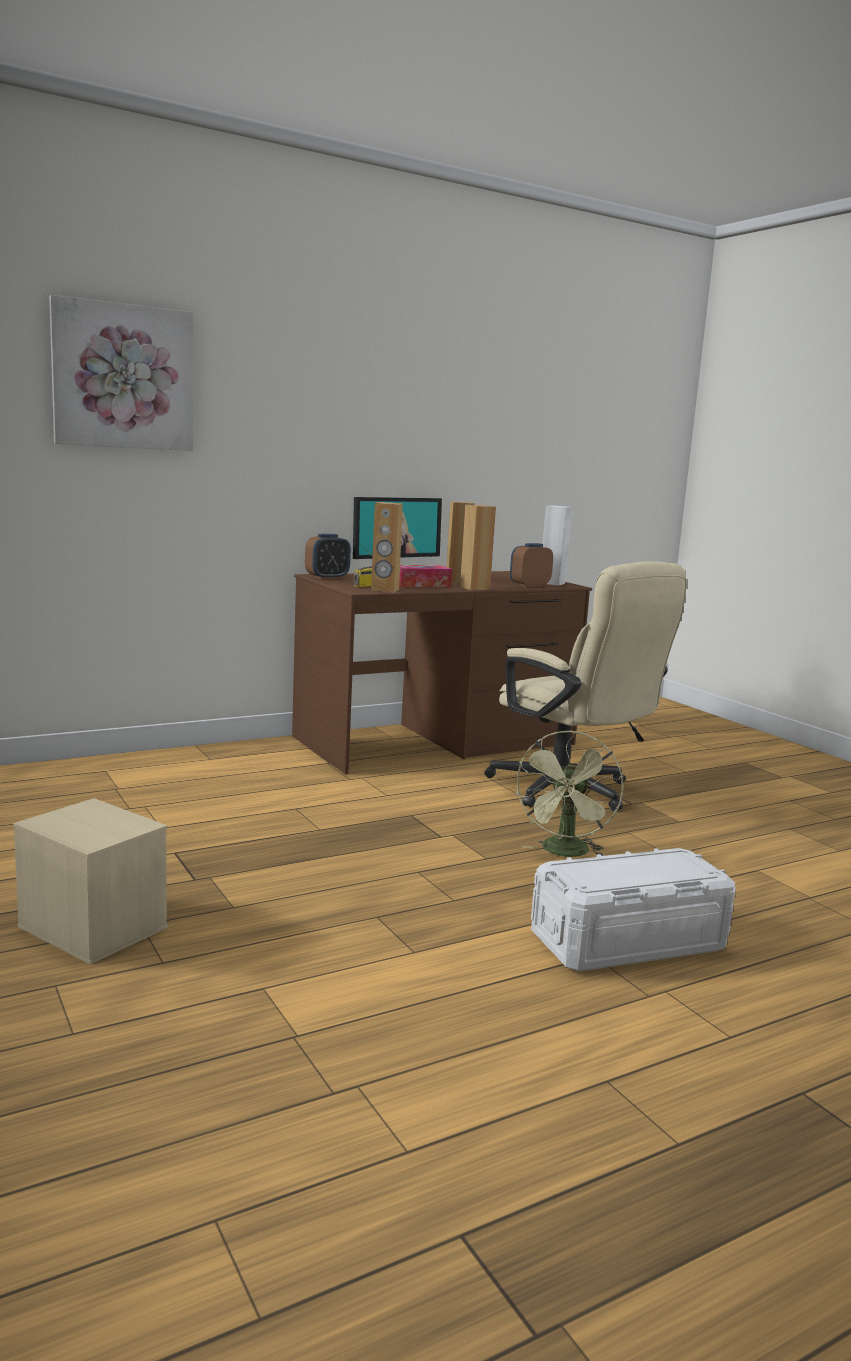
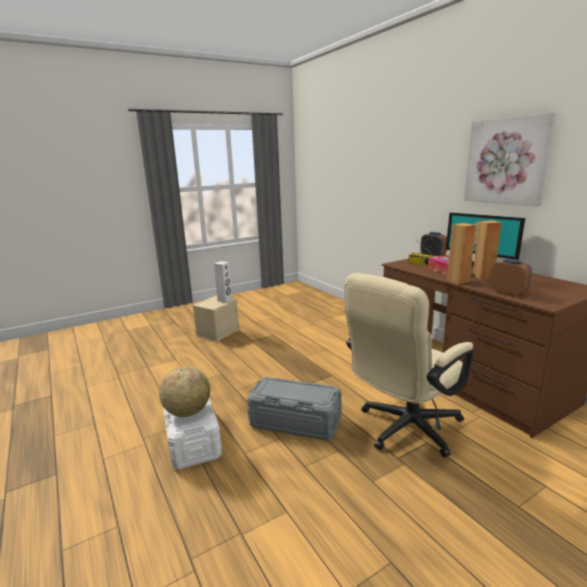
camera: 90 degrees right, 5 degrees up
(123, 377) = (378, 153): picture -> picture (506, 161)
(385, 590) = (407, 267): brown speaker -> none
(552, 583) = (545, 299): white speaker -> white speaker (225, 300)
(565, 853) = (295, 422): green fan -> grey storage box
(660, 868) = (187, 412): none -> globe

